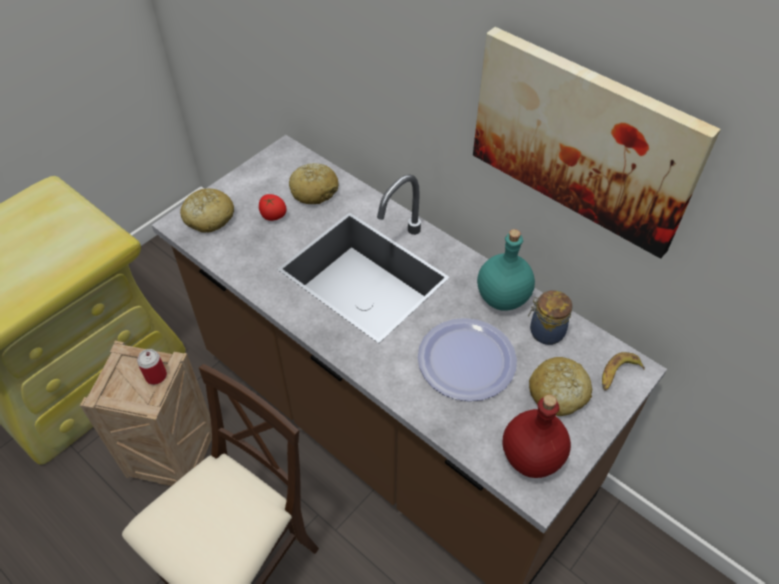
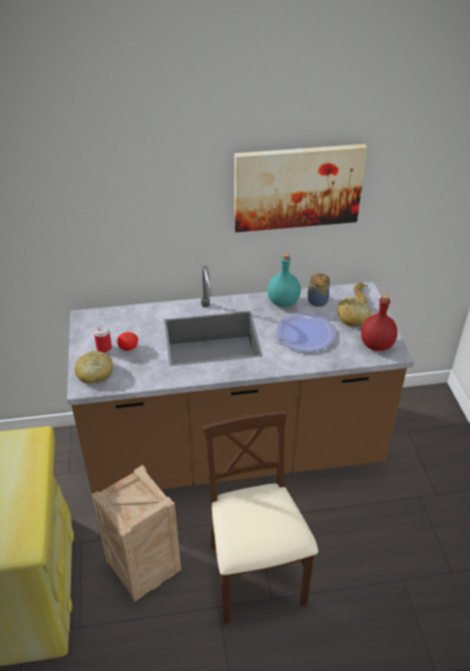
camera: 50 degrees left, 10 degrees down
(156, 376) = (143, 487): can -> can (104, 348)
(314, 191) = (131, 323): bread -> none

